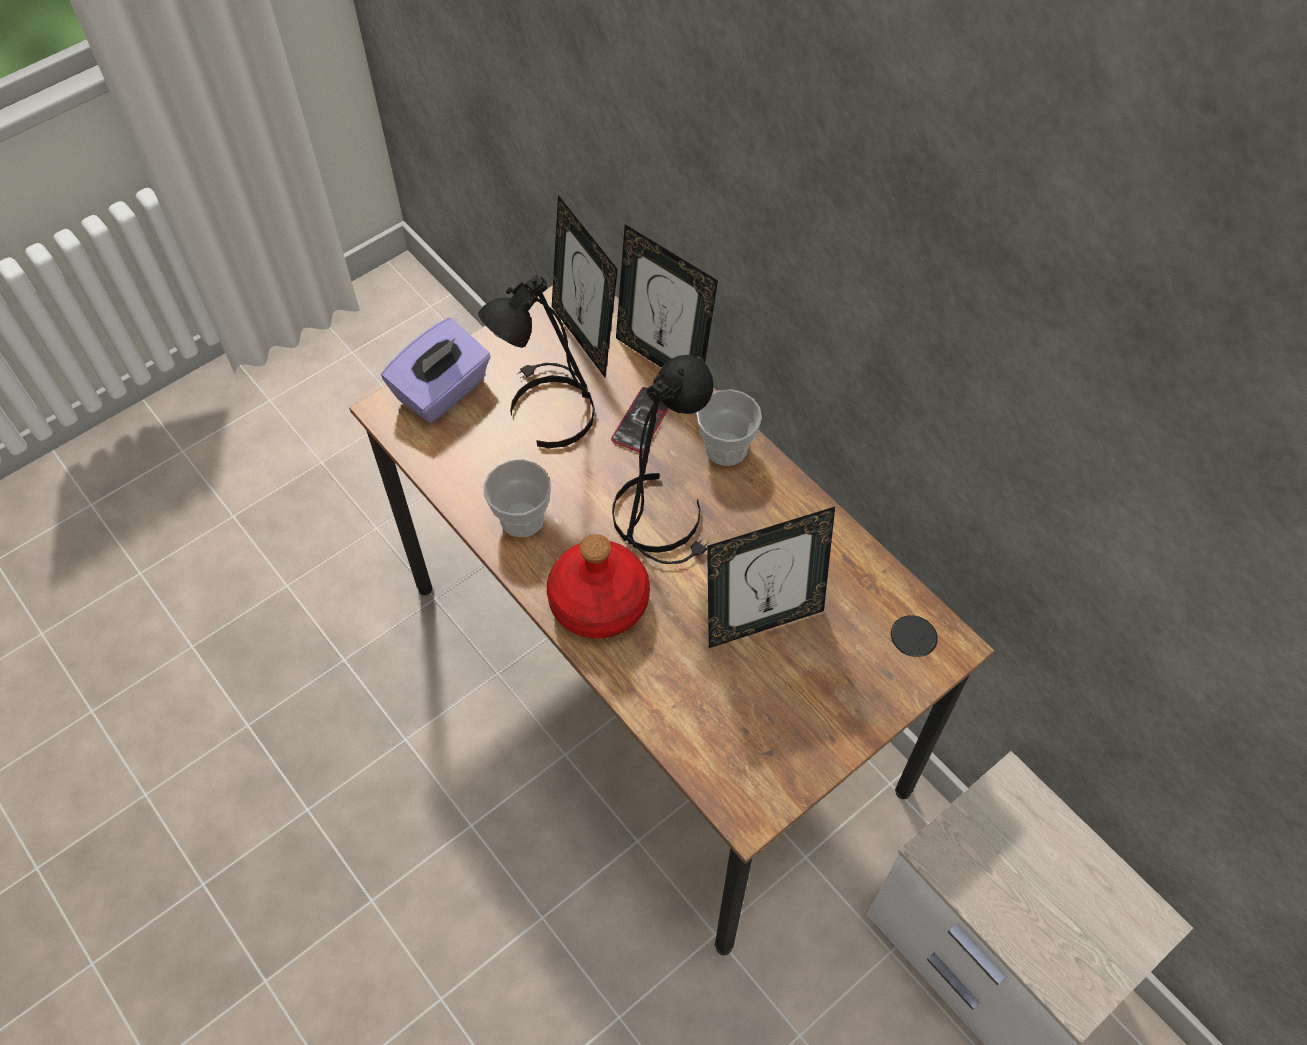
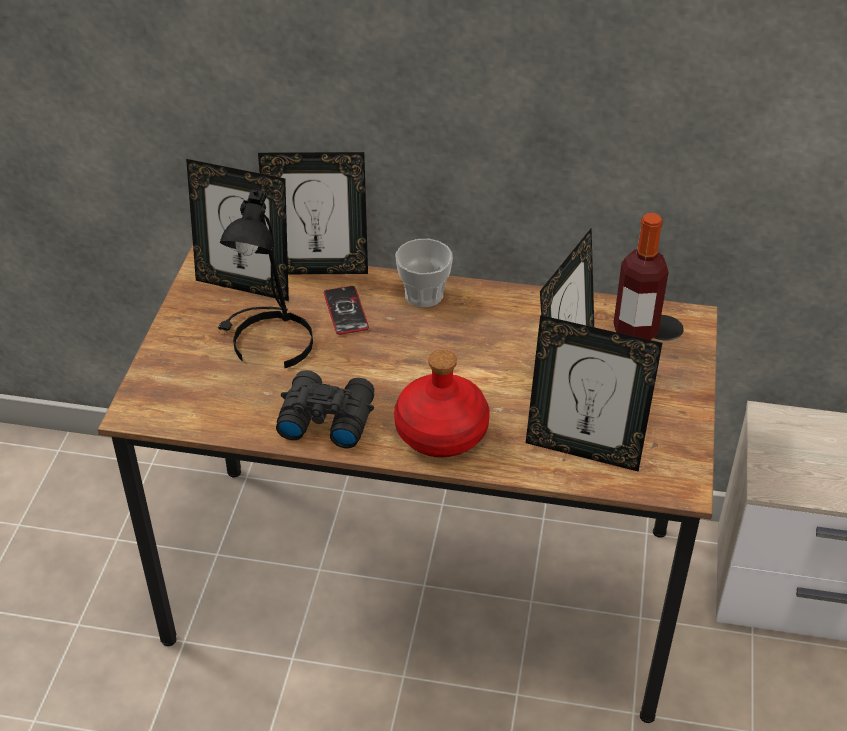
camera: 40 degrees left, 15 degrees down
(443, 391) = (168, 376): purple tissue box -> none
(522, 518) = (325, 417): cup -> black binoculars
(662, 518) = (427, 358): black table lamp -> none
(700, 710) = (583, 450): none -> picture frame
(880, 621) = (635, 331): none -> bottle

